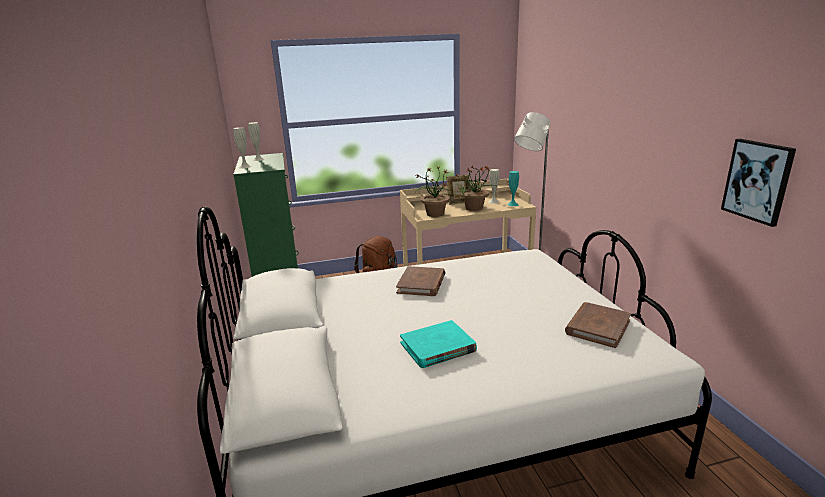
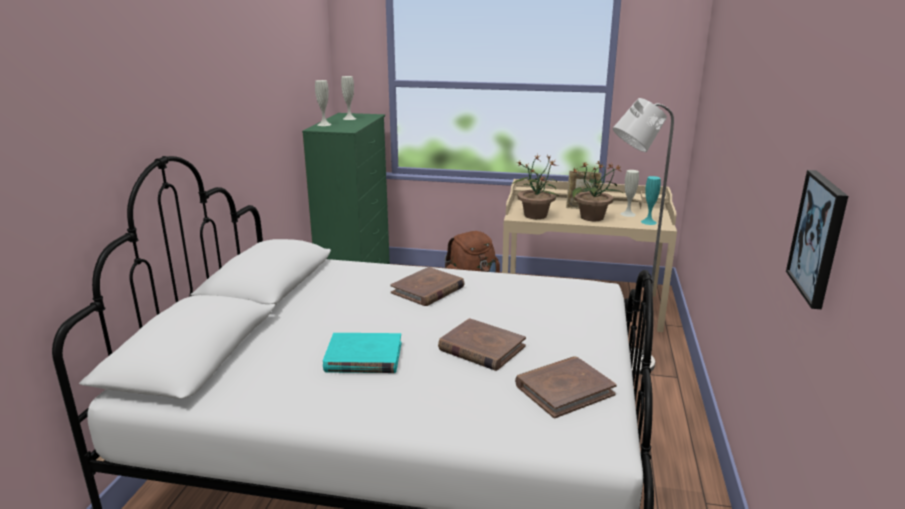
camera: 25 degrees right, 0 degrees up
(511, 315) = (481, 348): none -> brown book

